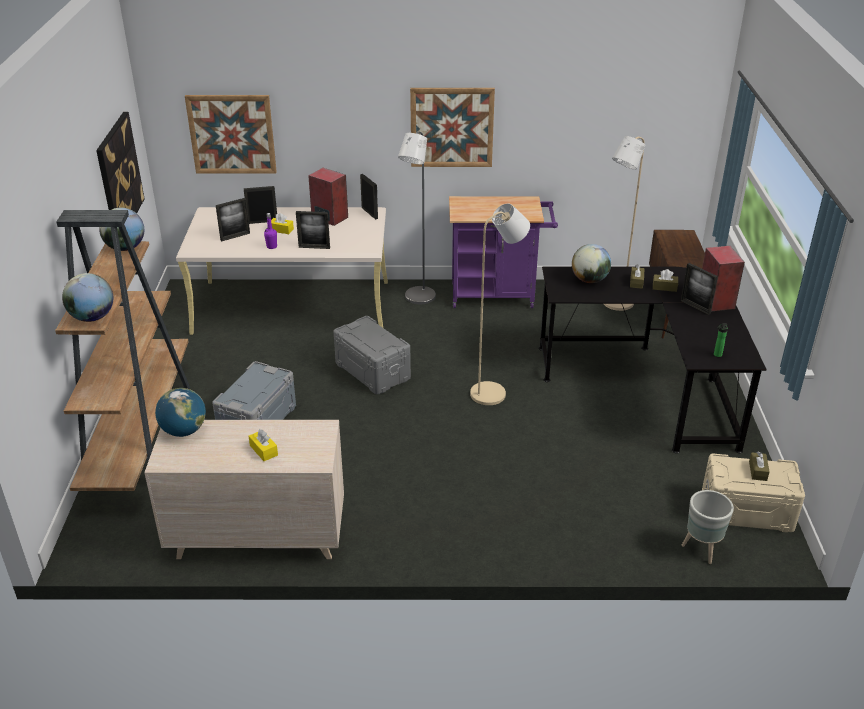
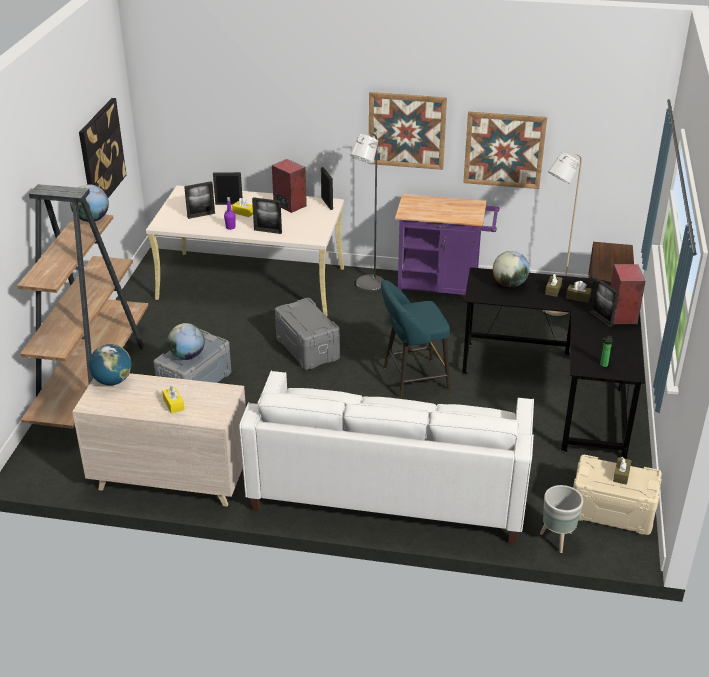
camera: 10 degrees right, 0 degrees up
(92, 317) = (49, 277): globe -> globe (187, 356)
(232, 134) = (209, 122): picture -> picture (504, 150)
(494, 392) = (412, 379): beige floor lamp -> turquoise stool
(505, 514) = (389, 487): none -> white sofa

